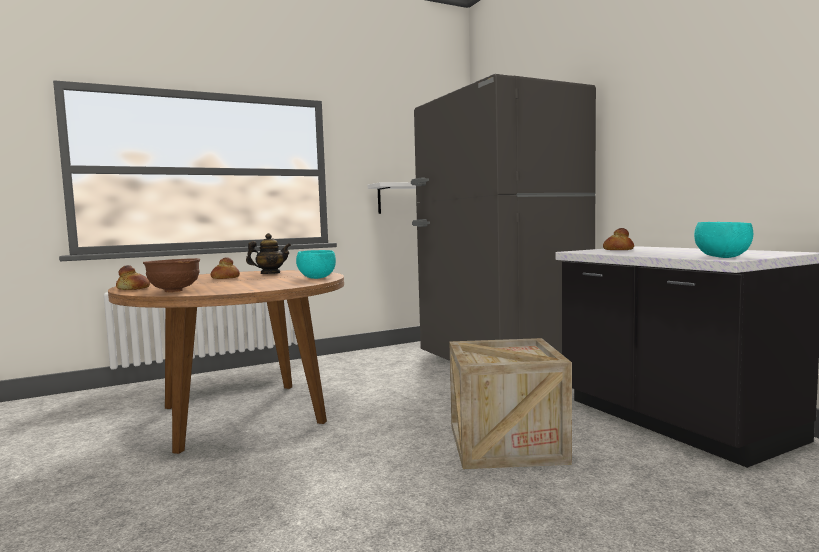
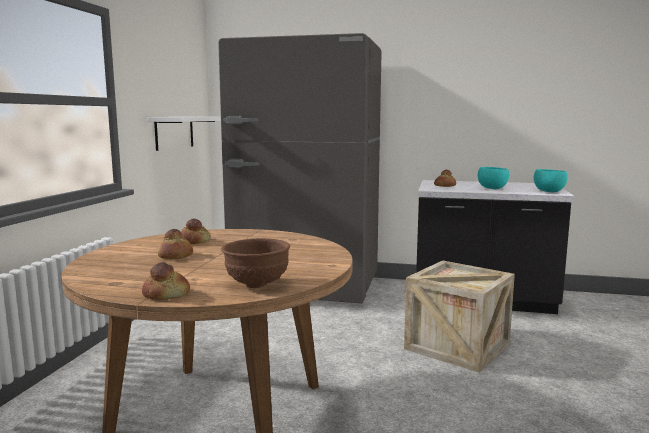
camera: 50 degrees left, 5 degrees up
(270, 274) = (194, 241): teapot -> bread
(316, 278) = (289, 239): turquoise bowl -> turquoise bowl (492, 189)

